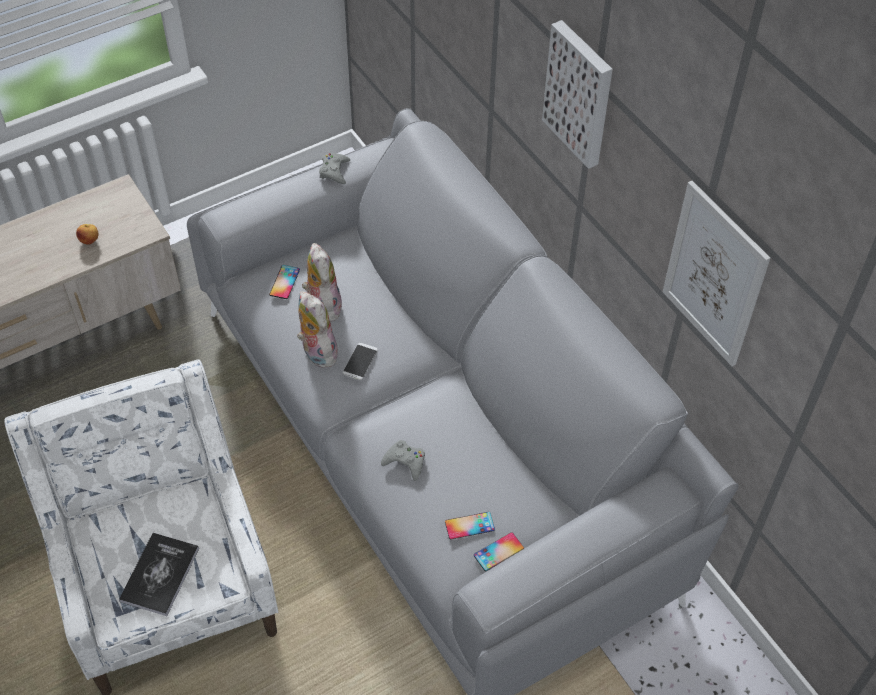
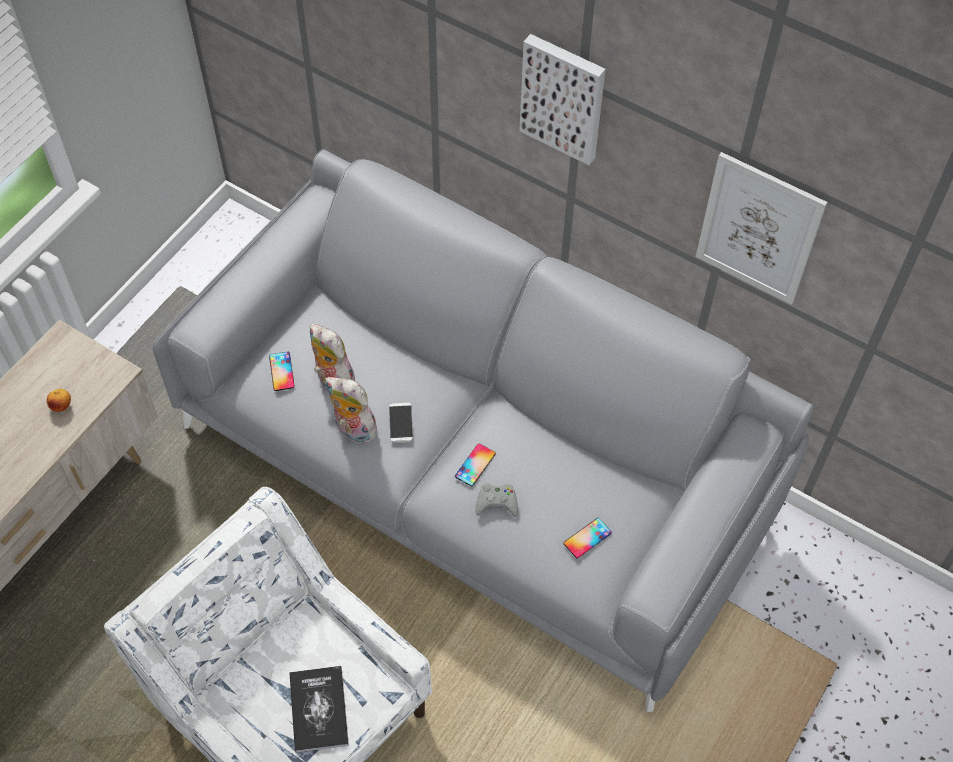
camera: 25 degrees left, 5 degrees up
(334, 171) = (280, 240): grey game controller -> none
(498, 552) = (625, 551): phone -> phone (475, 465)

